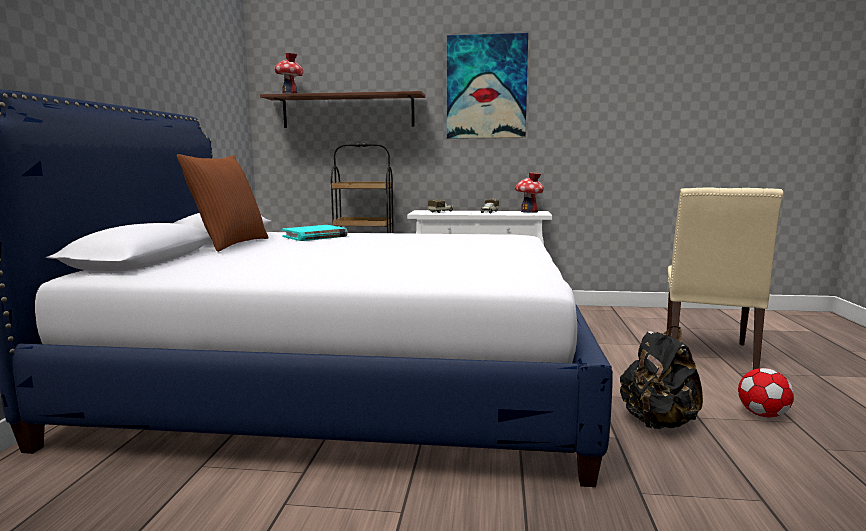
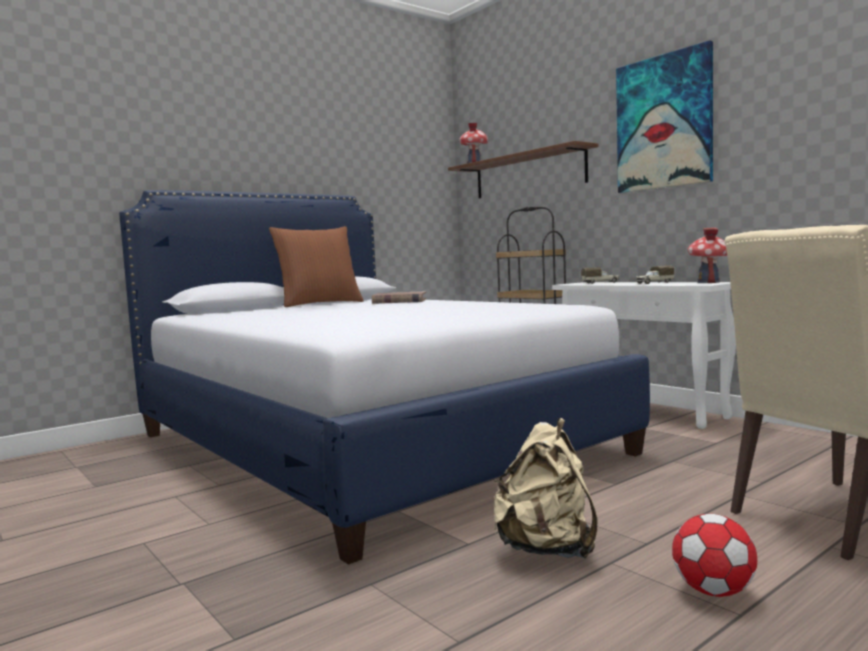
camera: 45 degrees right, 5 degrees down
(315, 236) = (399, 301): turquoise book -> brown book
(657, 422) = (547, 549): black backpack -> beige backpack

